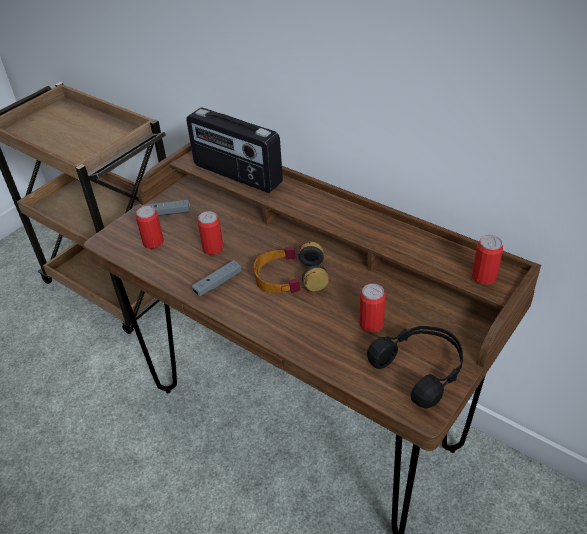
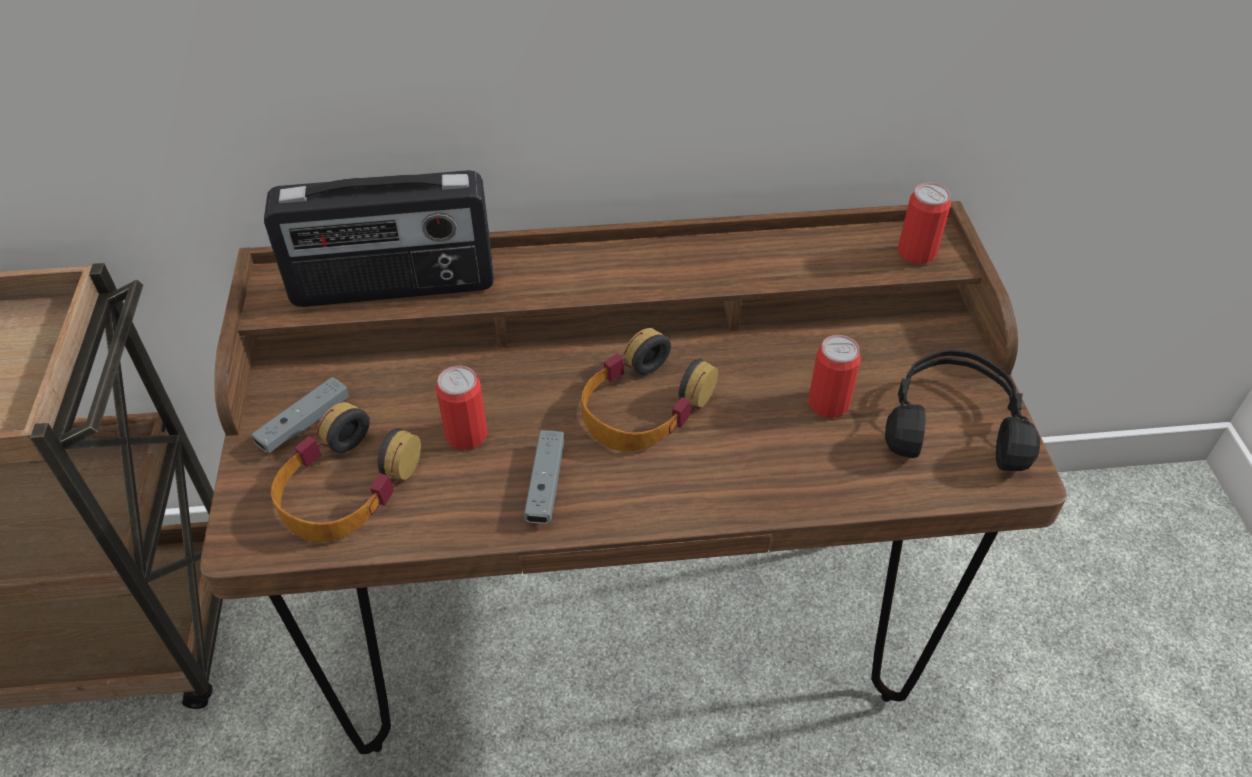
camera: 45 degrees left, 5 degrees up
(153, 242) = (346, 487): can -> headphones

